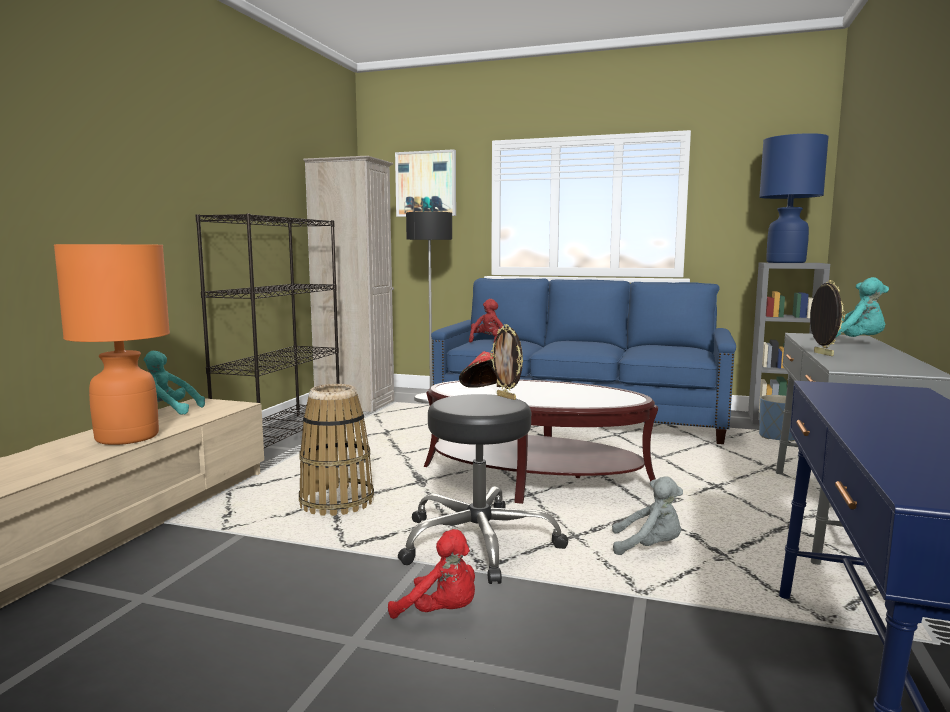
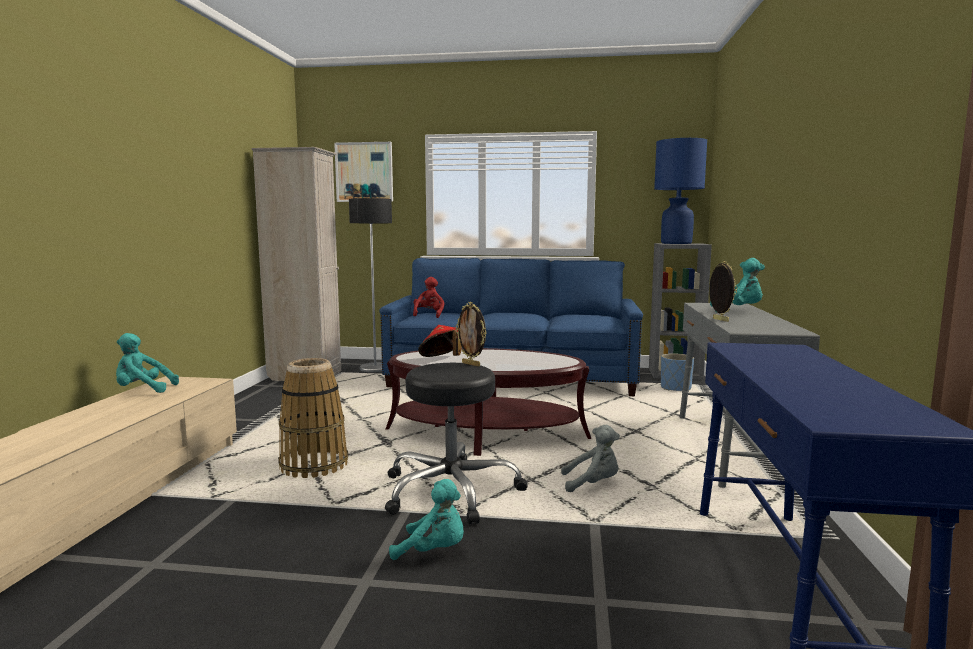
camera: 10 degrees left, 0 degrees up
(128, 437) = (114, 416): orange table lamp -> none
(282, 434) = (242, 407): black bookcase -> none
(441, 612) = (434, 551): red plush toy -> turquoise plush toy

